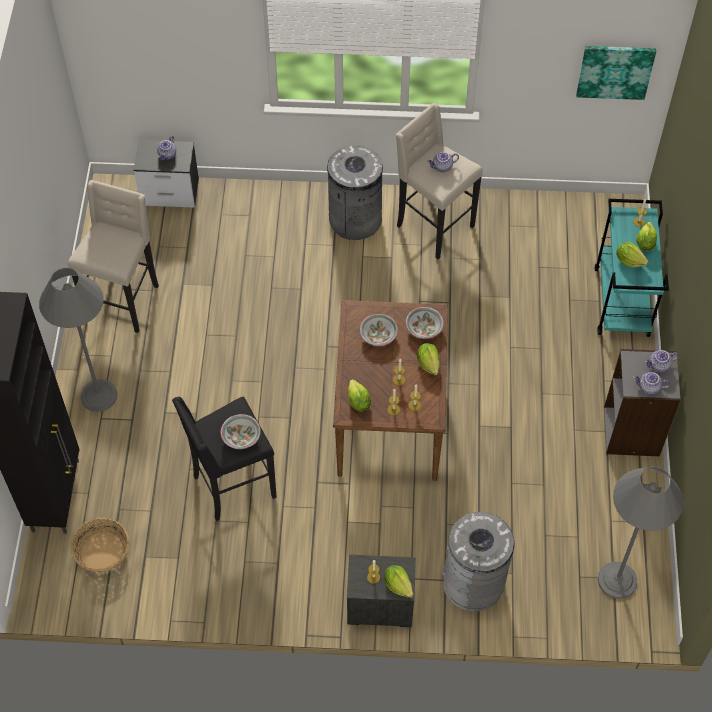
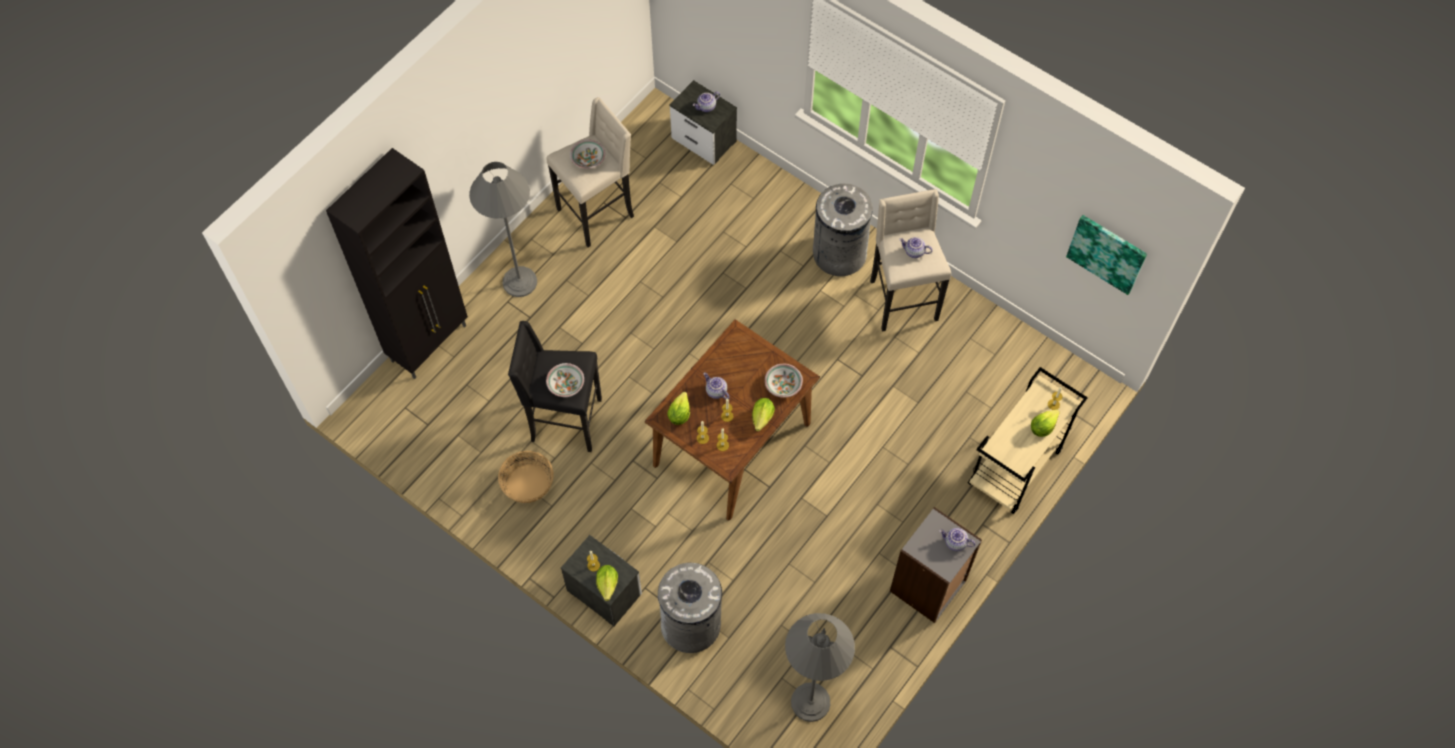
camera: 35 degrees right, 5 degrees up
(102, 552) = (429, 411): basket -> basket (527, 484)
(378, 335) = (741, 367): bowl -> bowl (588, 159)
(622, 302) = (1014, 468): turquoise cart -> beige cart
(629, 260) = (1015, 434): lettuce -> none
(648, 388) = (929, 556): teapot -> teapot (715, 391)

